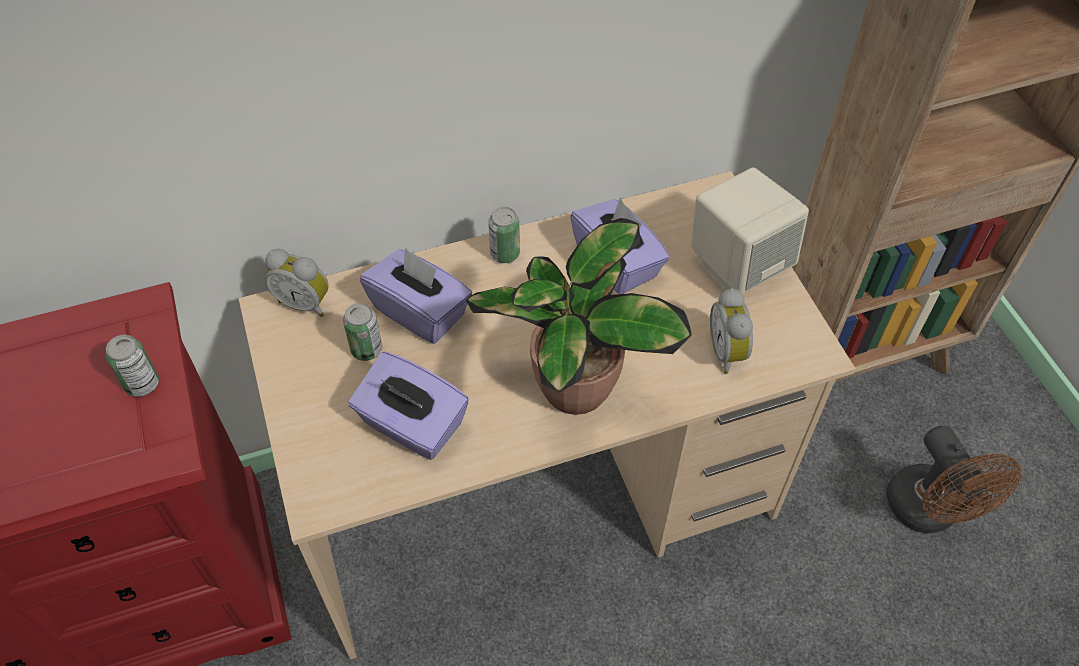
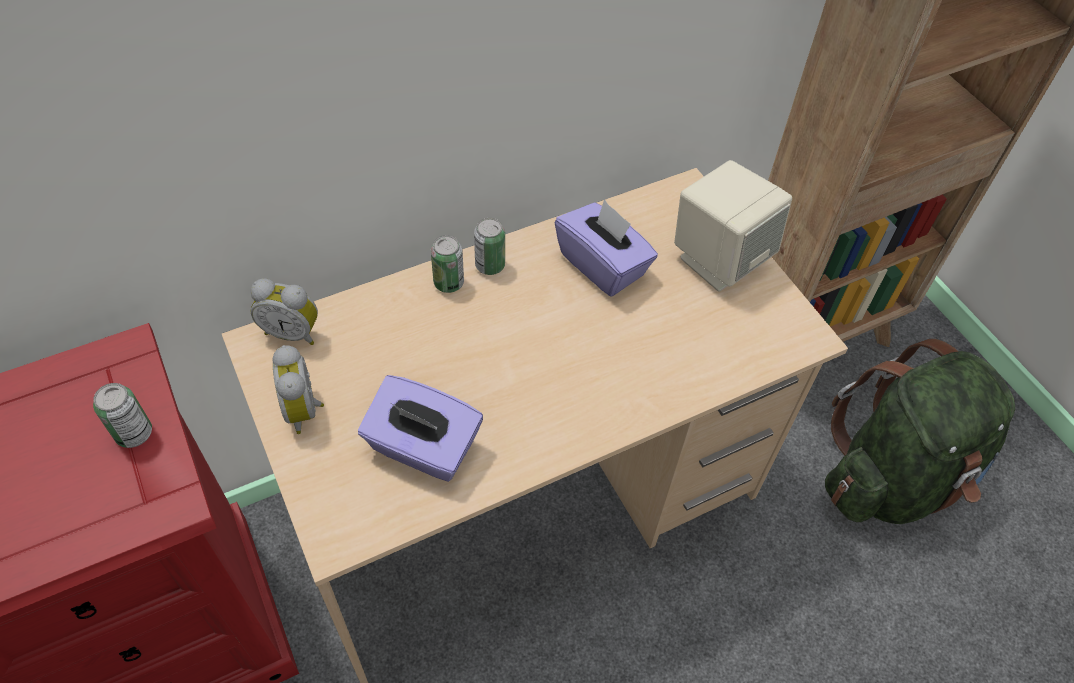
camera: 10 degrees left, 0 degrees up
(366, 349) = (364, 374): can -> can (448, 283)
(420, 311) = (414, 331): purple tissue box -> none
(572, 391) = (579, 396): potted plant -> none
(729, 352) = (726, 343): alarm clock -> alarm clock (305, 409)
(929, 513) = (893, 477): brown fan -> green backpack

